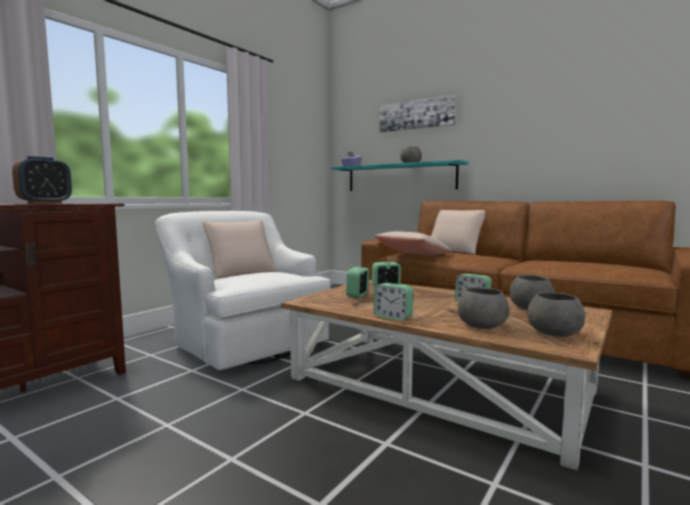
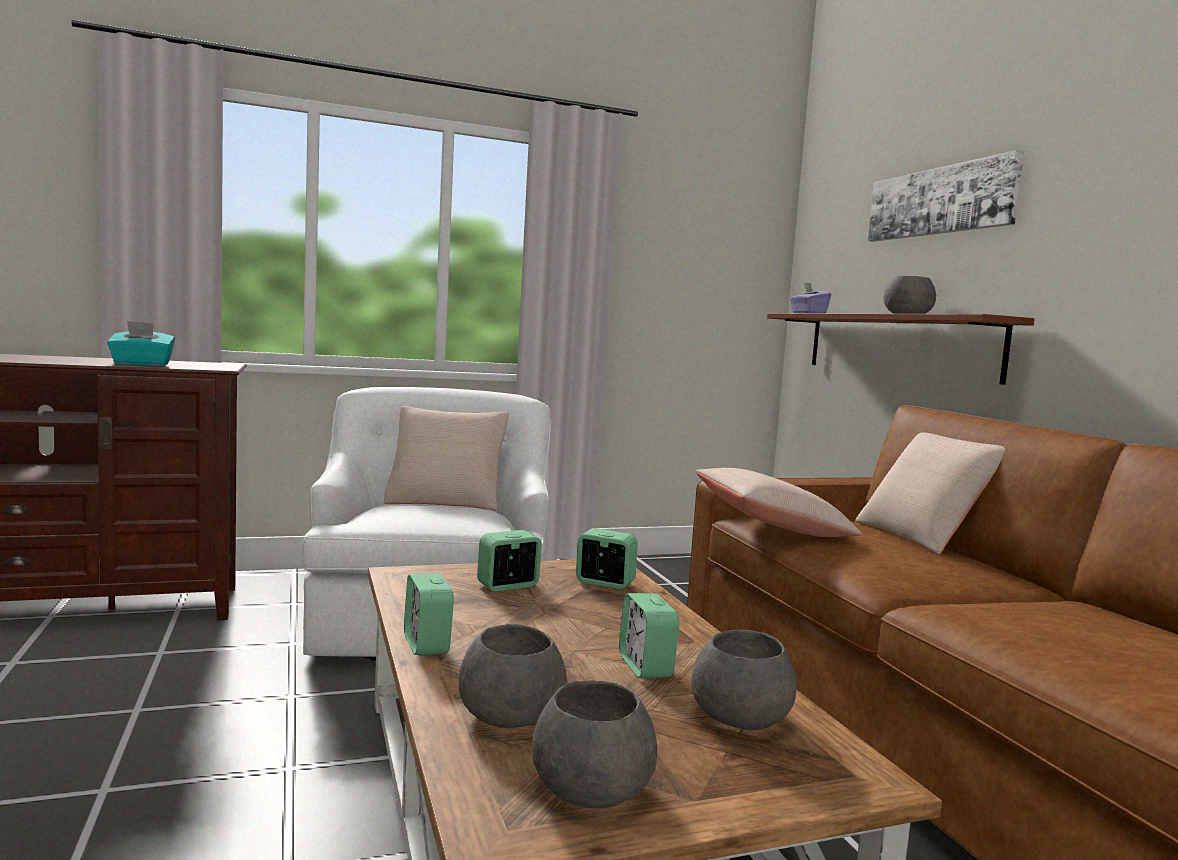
camera: 35 degrees right, 0 degrees up
(45, 203) = (141, 364): alarm clock -> turquoise tissue box
(400, 177) = (897, 345): turquoise shelf -> brown shelf

